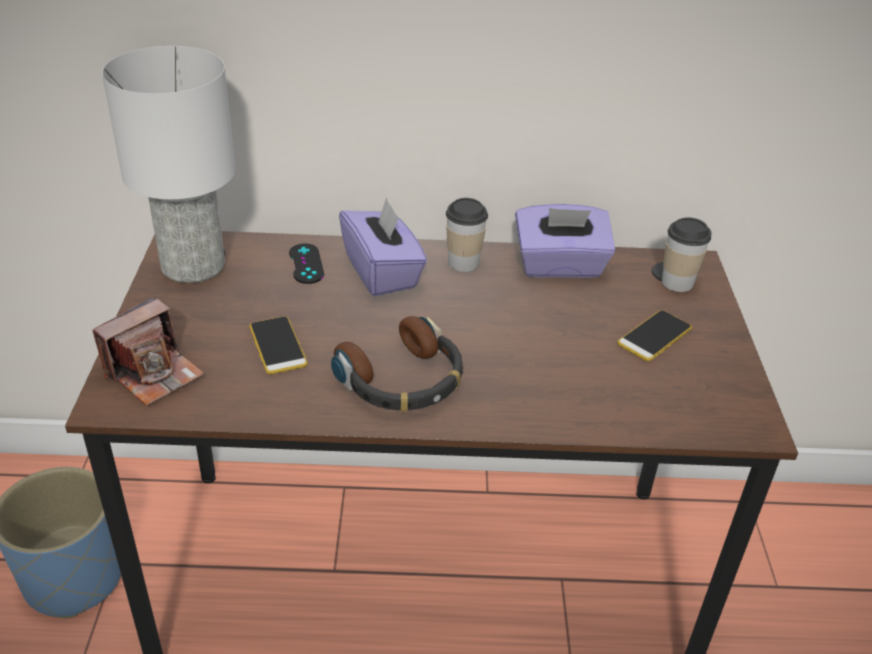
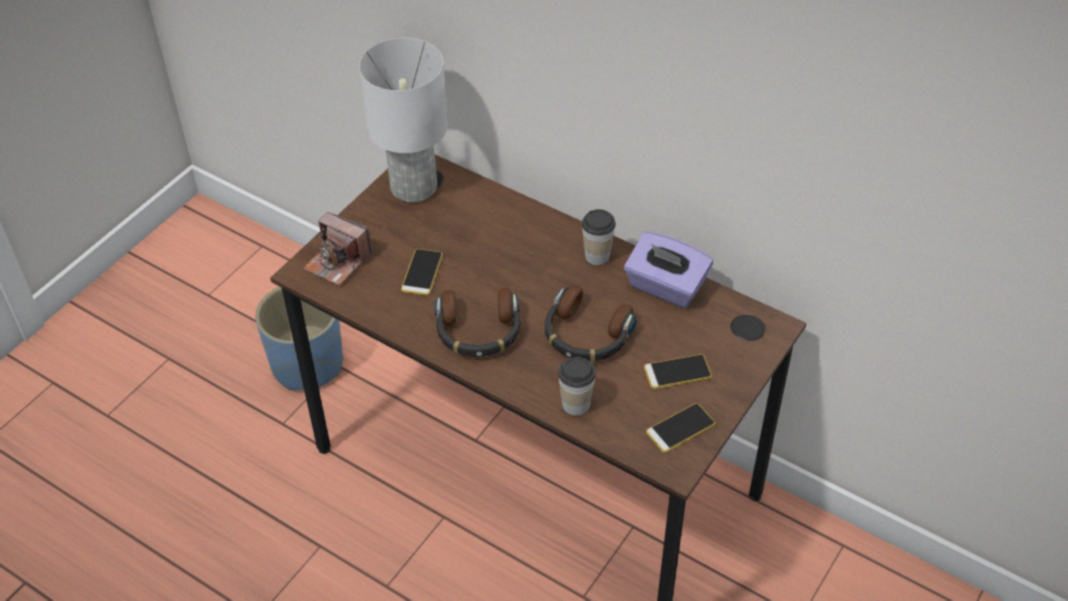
camera: 35 degrees right, 10 degrees up
(154, 373) = (338, 262): camera -> camera turned 45 degrees clockwise
(306, 264) = (488, 214): black game controller -> none
(382, 272) = (533, 241): purple tissue box -> none
(527, 337) = (586, 335): none -> headphones
(677, 282) = (741, 337): cup -> cup (576, 404)
(716, 387) = (680, 428): none -> phone

